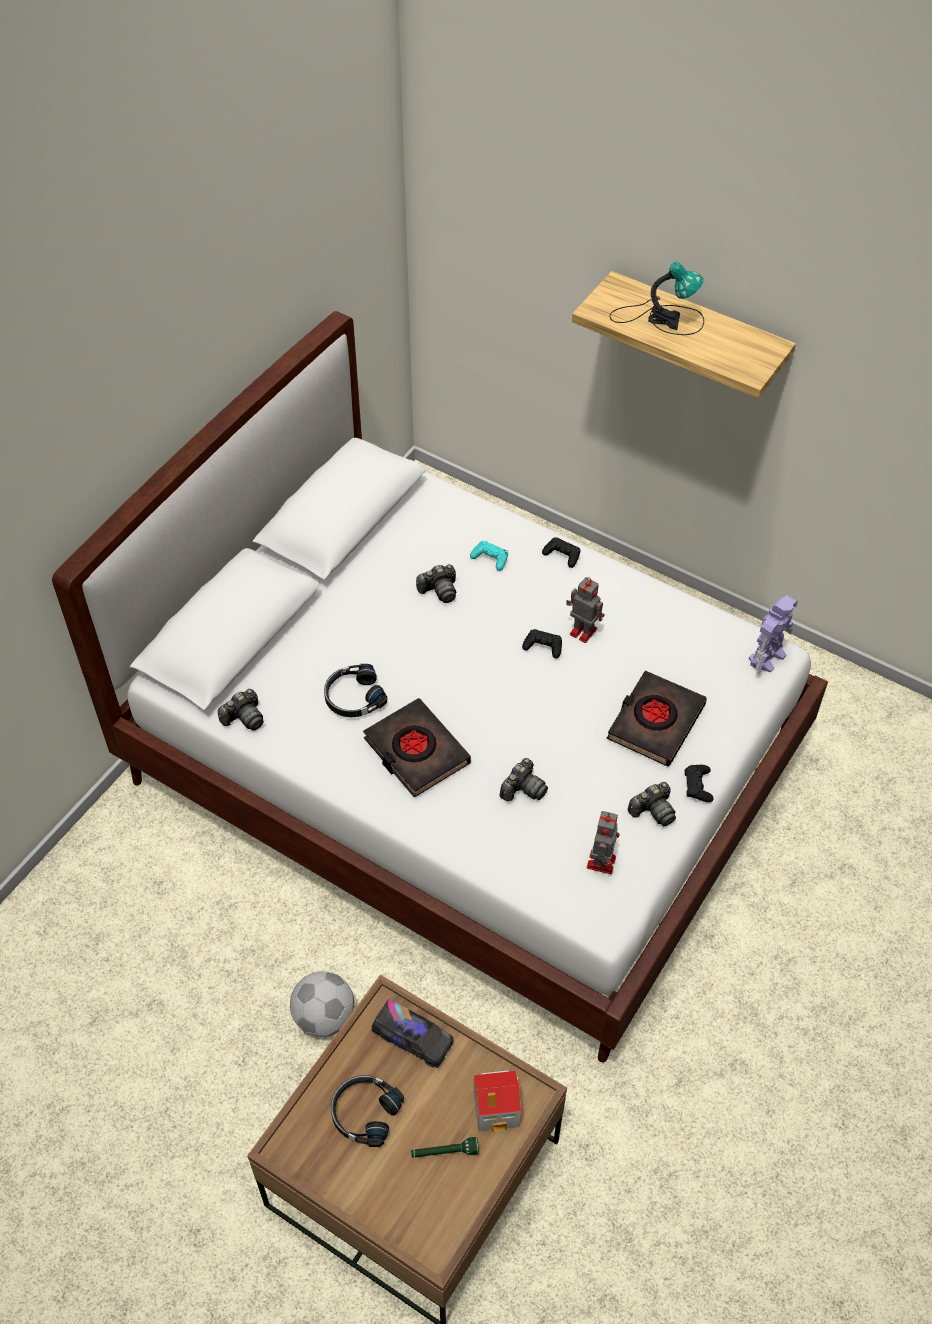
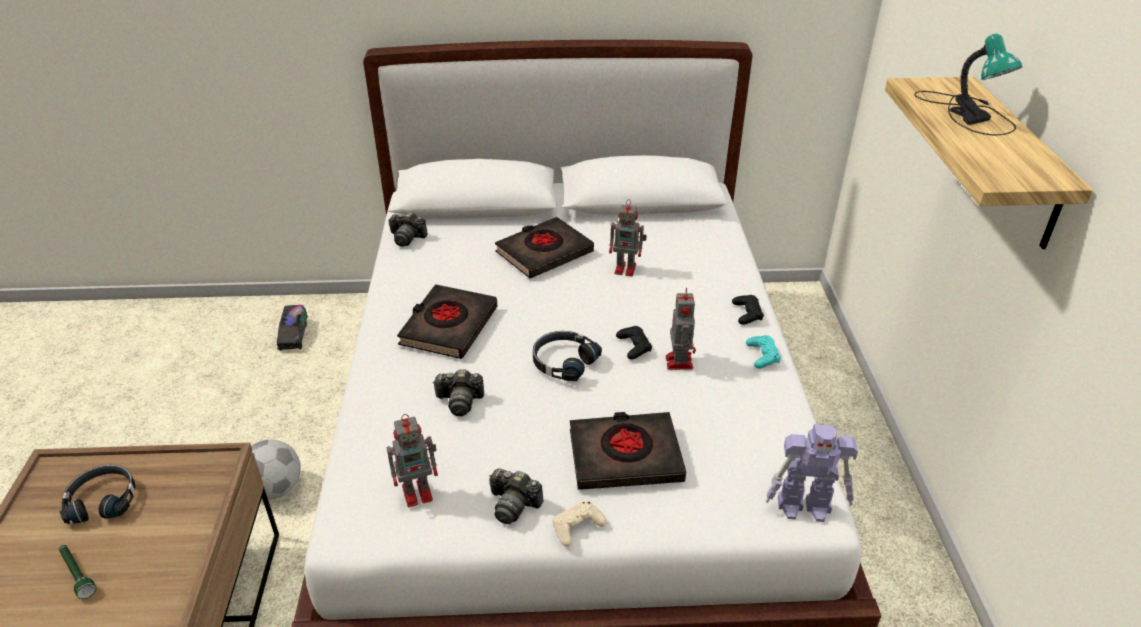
camera: 55 degrees right, 15 degrees down
(353, 697) = (474, 274): black headphones -> black headphones (563, 362)
(364, 631) = (544, 253): none -> black book
(412, 1038) = (194, 495): toy truck -> toy truck (294, 335)
(439, 590) = (626, 269): camera -> toy robot
(490, 558) = (692, 278): turquoise game controller -> turquoise game controller (762, 356)
(497, 1108) = (141, 590): toy house -> none
(698, 786) = (577, 527): black game controller -> beige game controller

